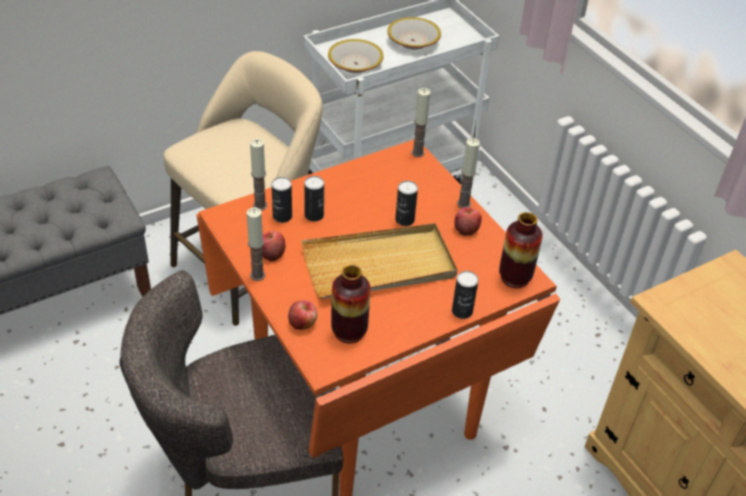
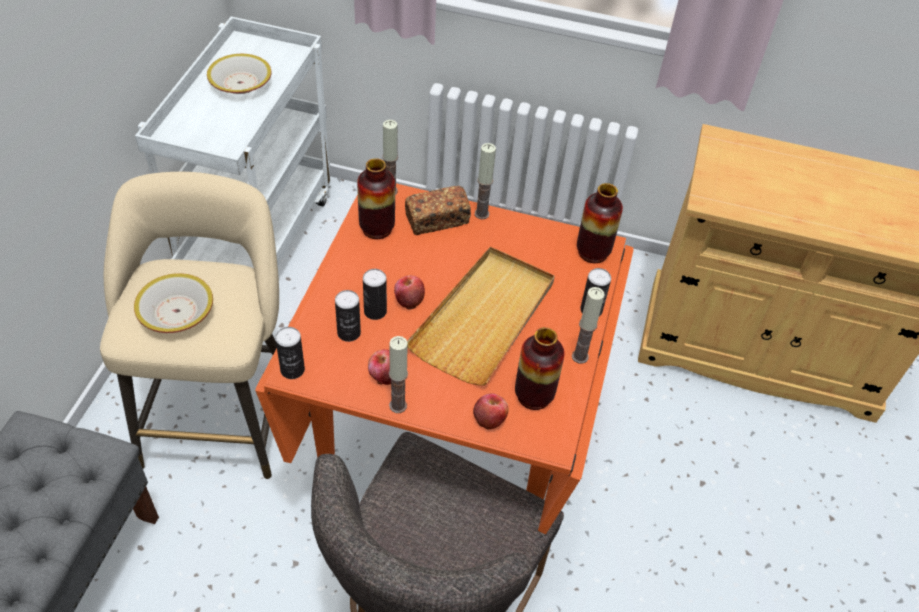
camera: 45 degrees left, 5 degrees up
(260, 205) = (315, 337): candle -> candle (580, 356)
(355, 64) = (214, 137): bowl -> bowl (177, 312)
(379, 169) = (377, 228): none -> vase
(404, 220) = (454, 261): can -> can (292, 369)
(426, 189) = (437, 220): none -> bread
(466, 229) = (510, 235): apple -> apple (409, 300)

